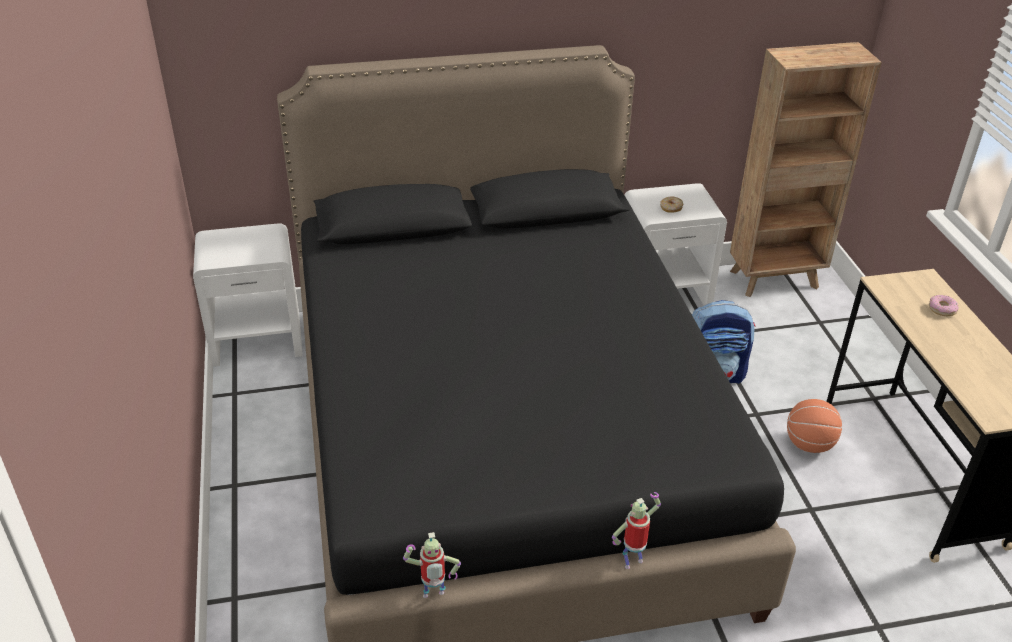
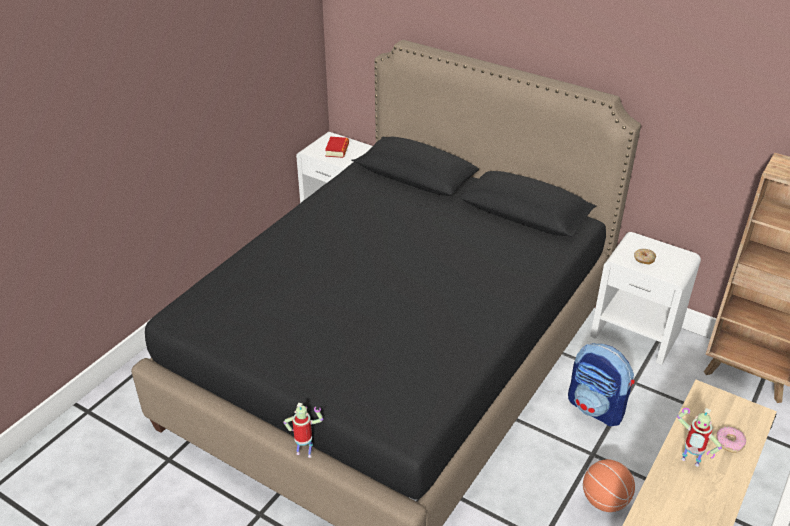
camera: 45 degrees right, 0 degrees up
(241, 246) = (337, 150): none -> book
(433, 597) = (186, 392): toy robot -> toy robot (688, 463)

